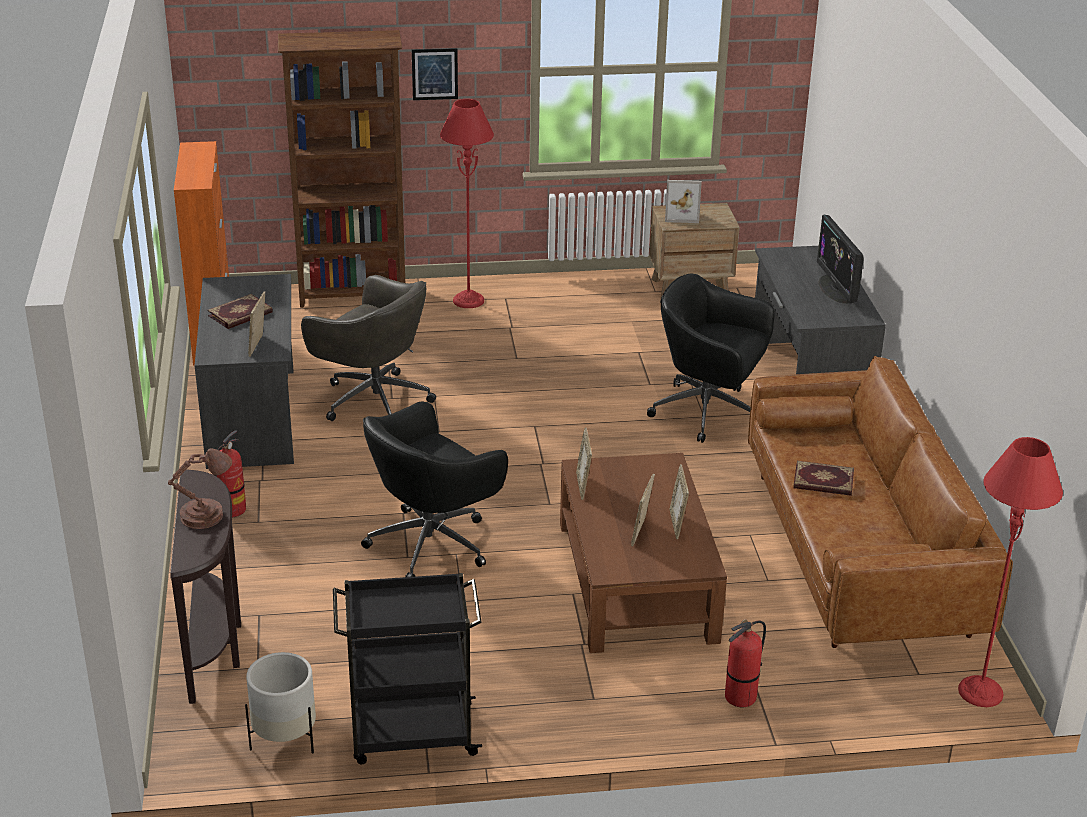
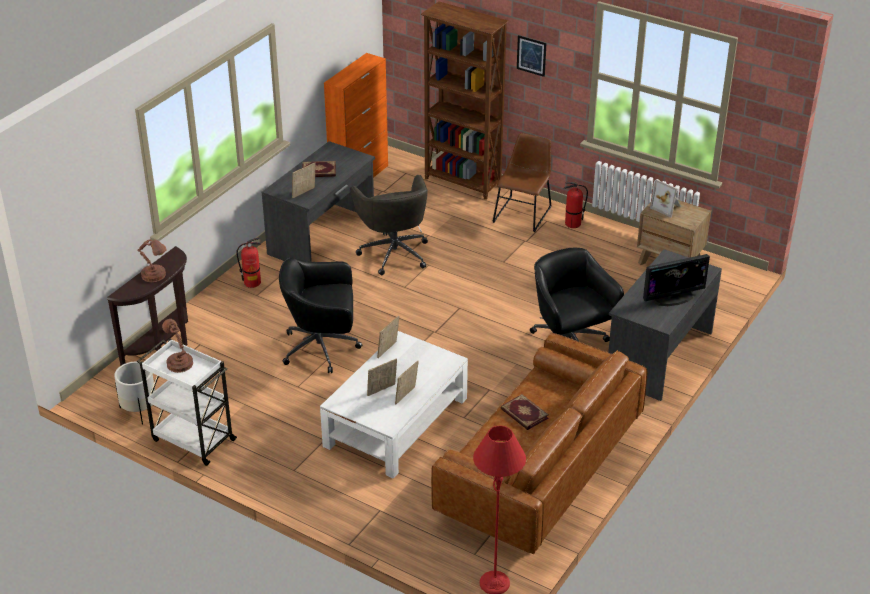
camera: 40 degrees right, 5 degrees up
(394, 606) = (178, 362): none -> brown table lamp
(410, 734) = (192, 439): black cart -> white cart
(468, 300) = (523, 213): red floor lamp -> brown chair
(636, 581) = (395, 422): brown coffee table -> white coffee table
(740, 698) = (364, 511): fire extinguisher -> fire extinguisher (572, 224)
(836, 289) = (673, 298): monitor -> monitor turned 135 degrees counterclockwise

